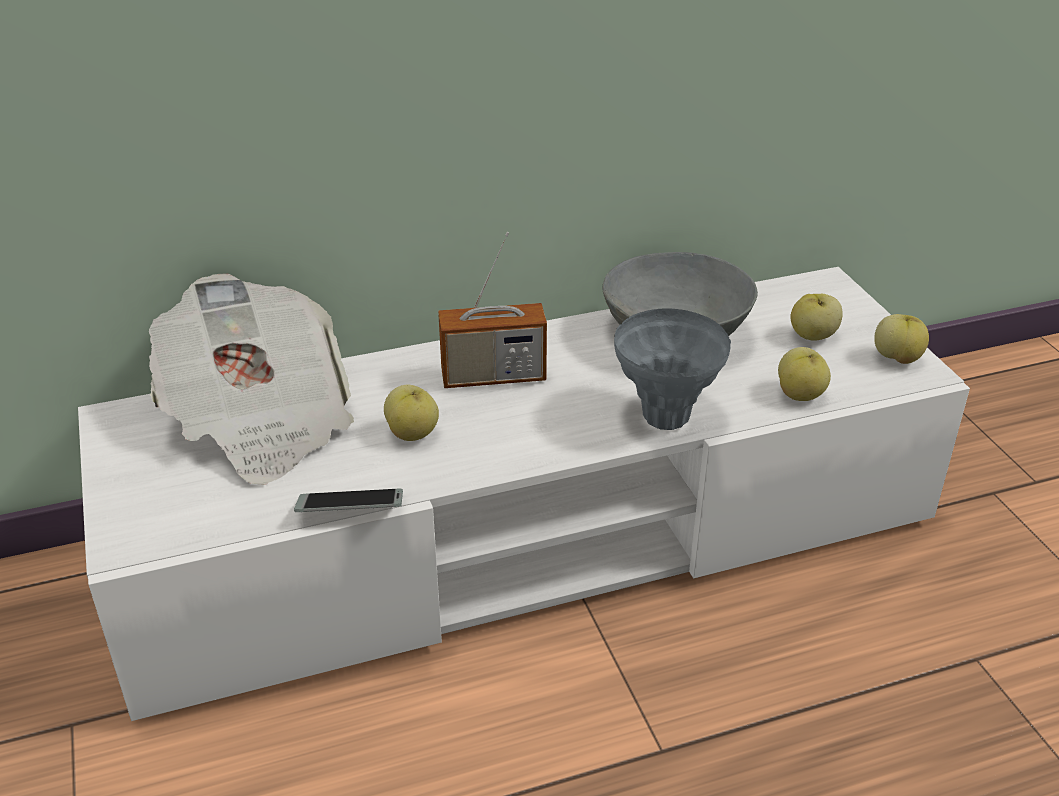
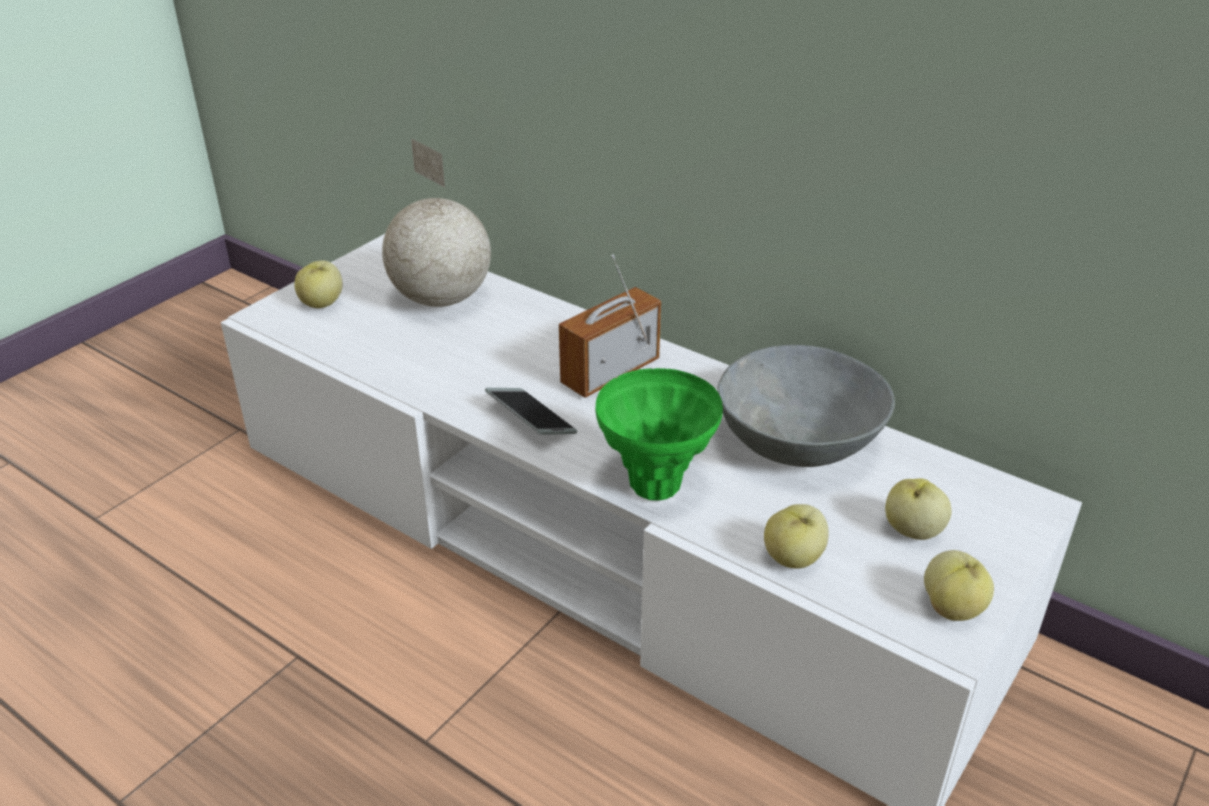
camera: 55 degrees right, 0 degrees up
(259, 420) = (441, 300): newspaper -> globe
(350, 509) = (377, 382): phone -> phone (531, 419)
(413, 433) = (493, 368): apple -> apple (322, 304)
(493, 376) = (610, 372): radio -> radio turned 90 degrees clockwise
(665, 418) = (655, 486): grey vase -> green vase

